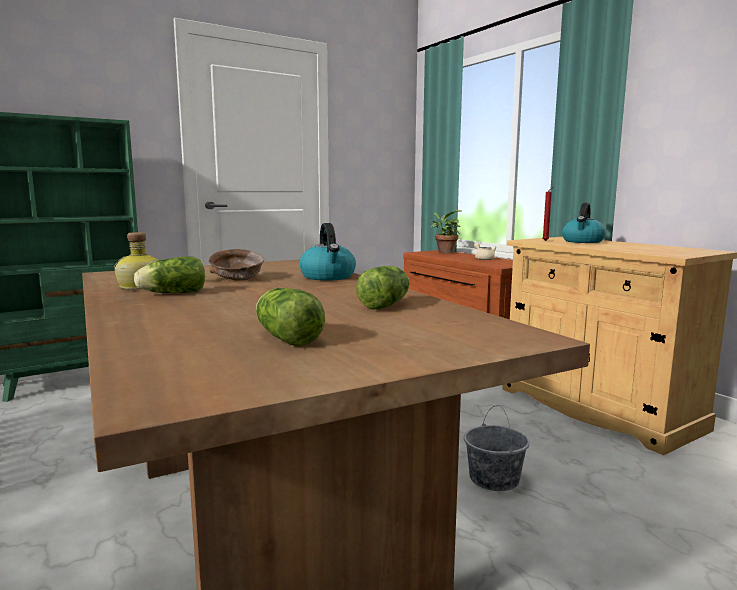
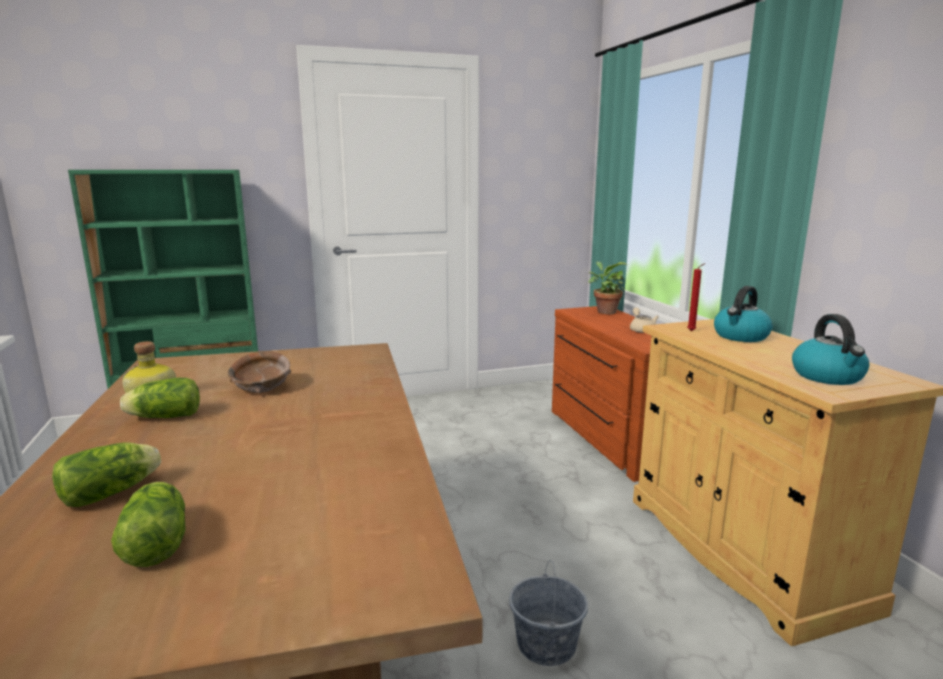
camera: 15 degrees right, 5 degrees up
(328, 277) = (360, 392): kettle -> kettle (828, 376)
(387, 304) = (349, 471): lettuce -> lettuce (114, 492)

